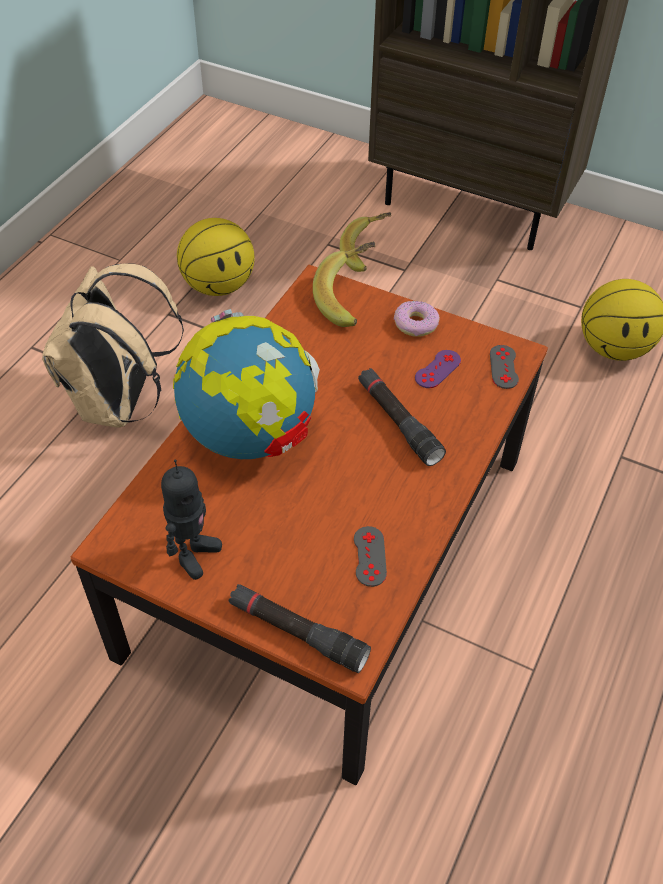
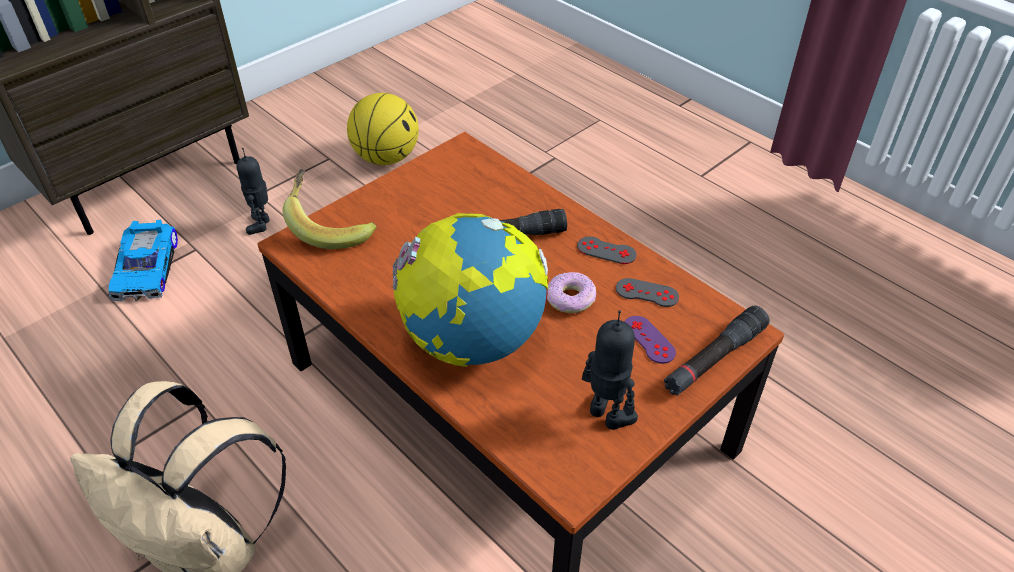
camera: 70 degrees left, 5 degrees down
(219, 286) = (91, 406): basketball -> none
(367, 253) = (148, 268): banana -> toy car
(415, 324) = (393, 194): donut -> donut (570, 298)
(437, 369) = (456, 196): purple game controller -> purple game controller (648, 339)
(459, 298) = (262, 224): none -> toy robot
(503, 367) = (475, 159): grey game controller -> grey game controller (606, 250)

